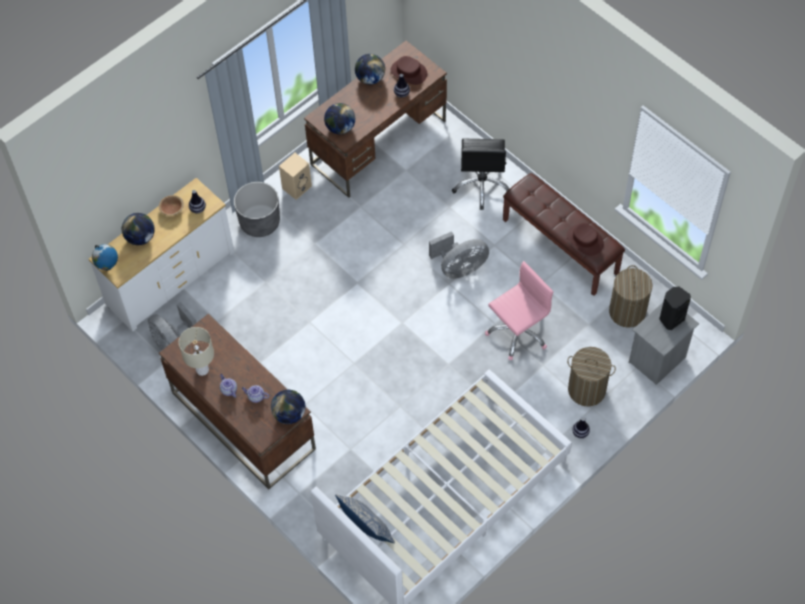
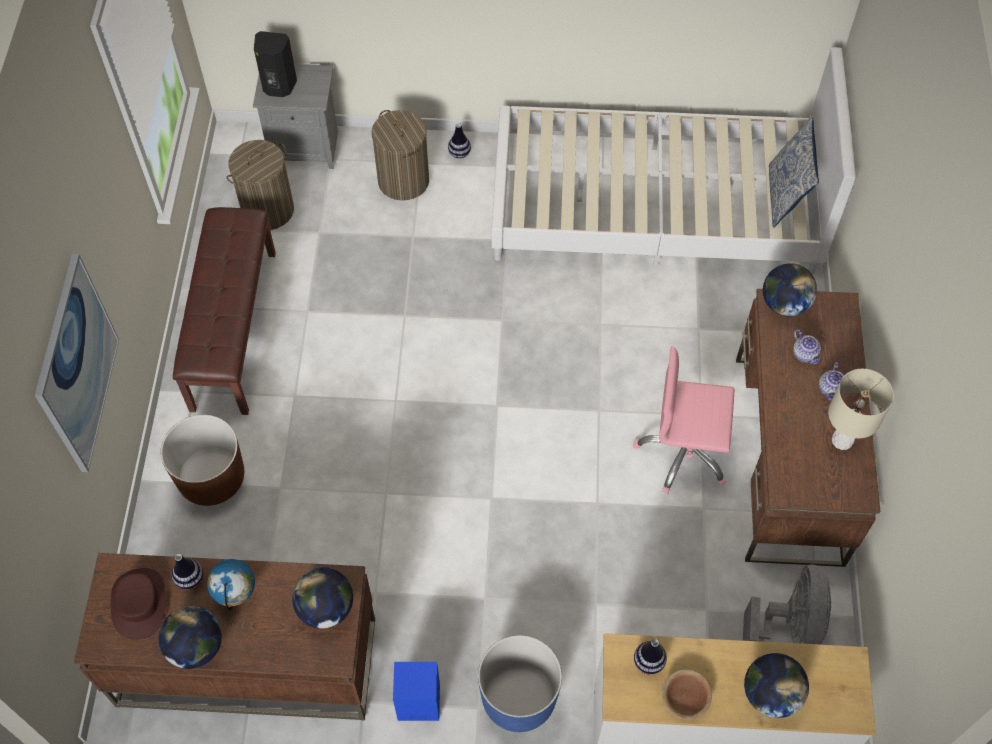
camera: 135 degrees left, 0 degrees up
(108, 267) = (856, 691): globe -> globe (237, 595)
(260, 222) = (518, 697): grey planter -> blue planter
(297, 186) = (417, 703): beige speaker -> blue speaker
(459, 268) = (362, 406): grey fan -> none
(482, 185) = (211, 478): black office chair -> brown planter
(512, 71) = (76, 365): none -> picture
(517, 332) = (394, 286): pink office chair -> pink office chair (684, 452)
(584, 240) = (233, 245): brown hat -> none

